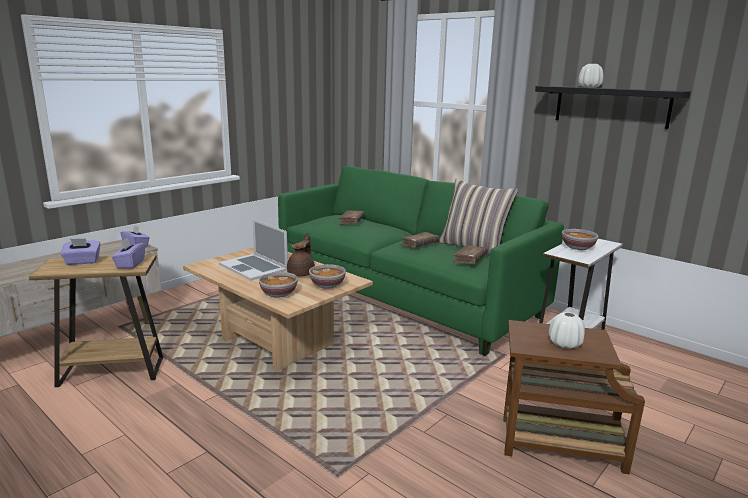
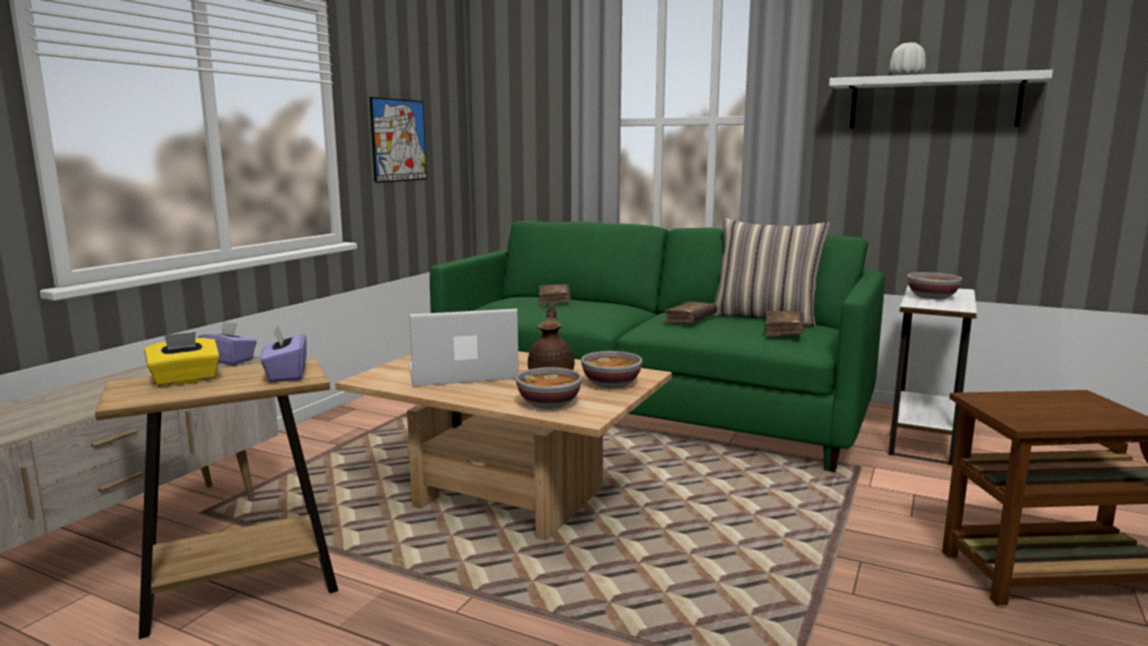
camera: 15 degrees left, 5 degrees down
(82, 262) = (185, 380): purple tissue box -> yellow tissue box
(253, 267) = (462, 372): laptop -> laptop turned 135 degrees clockwise
(275, 111) = (398, 140): none -> picture
(565, 344) = (1067, 412): white vase -> none
(611, 106) = (933, 102): black shelf -> white shelf

